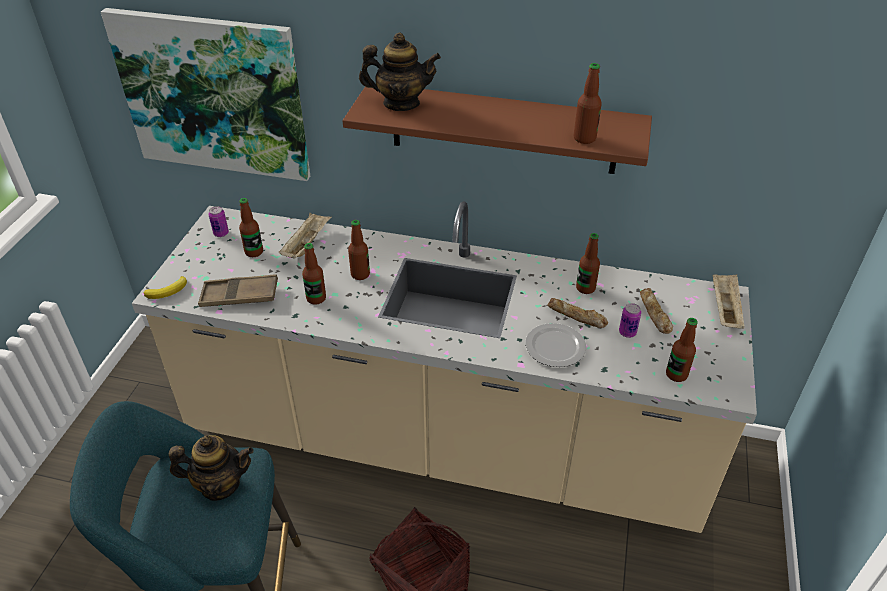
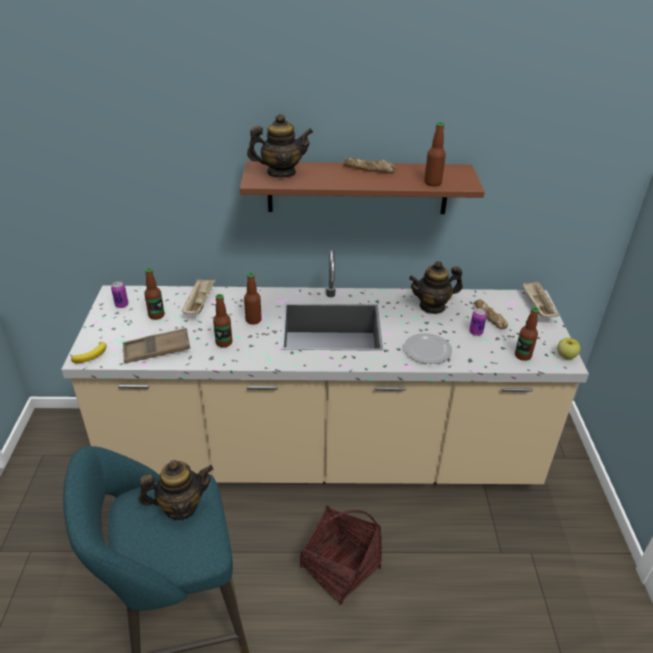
camera: 15 degrees left, 5 degrees down
(213, 95) = (108, 186): picture -> none
(577, 317) = (434, 327): bread -> bread (369, 169)
(585, 288) = (432, 306): bottle -> teapot
(735, 385) = (566, 356): none -> apple

